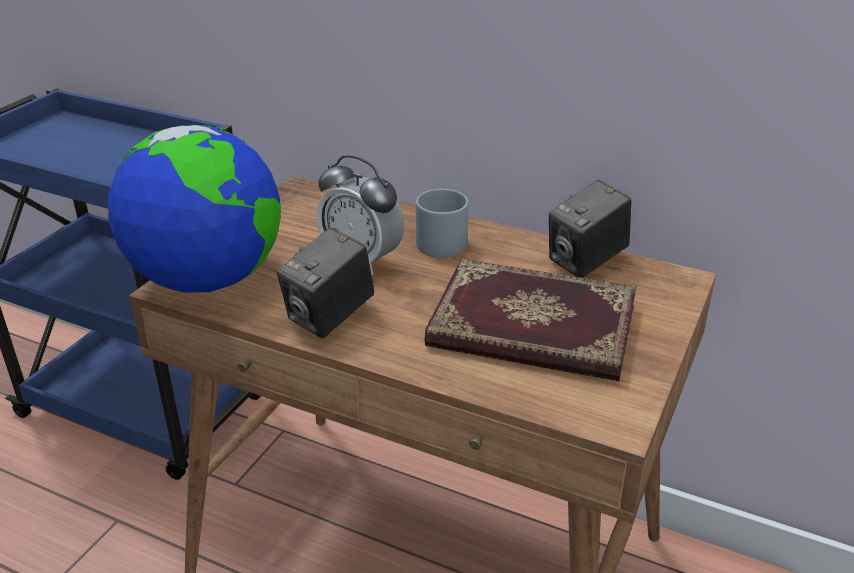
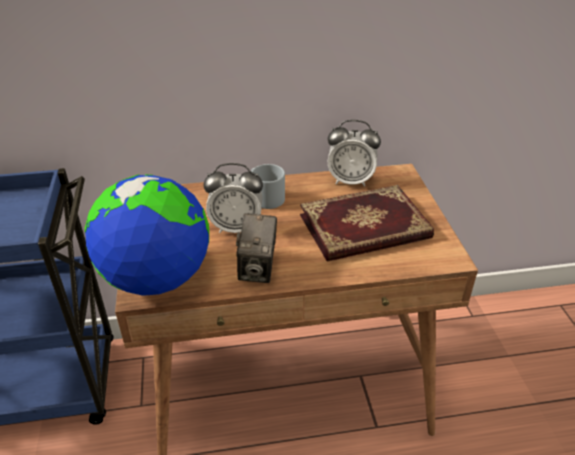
camera: 35 degrees left, 5 degrees up
(586, 262) = (350, 180): camera -> alarm clock

